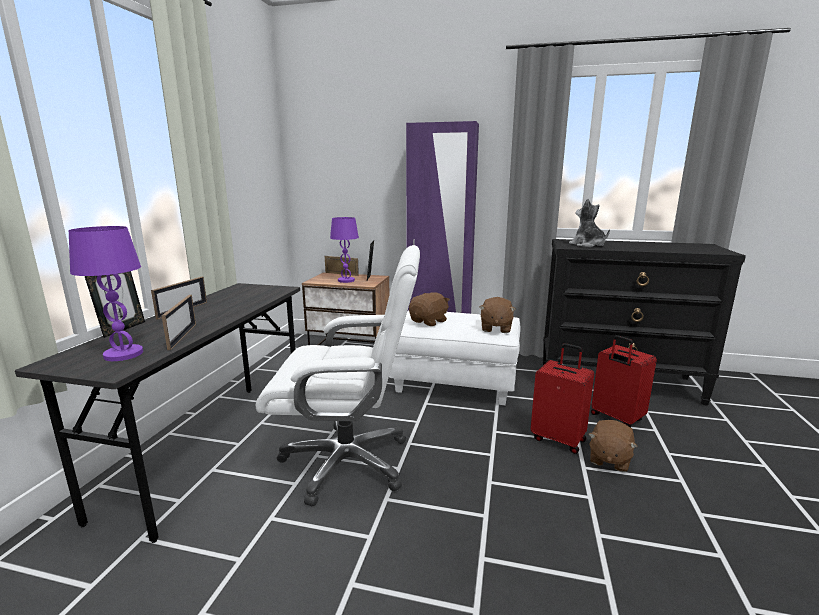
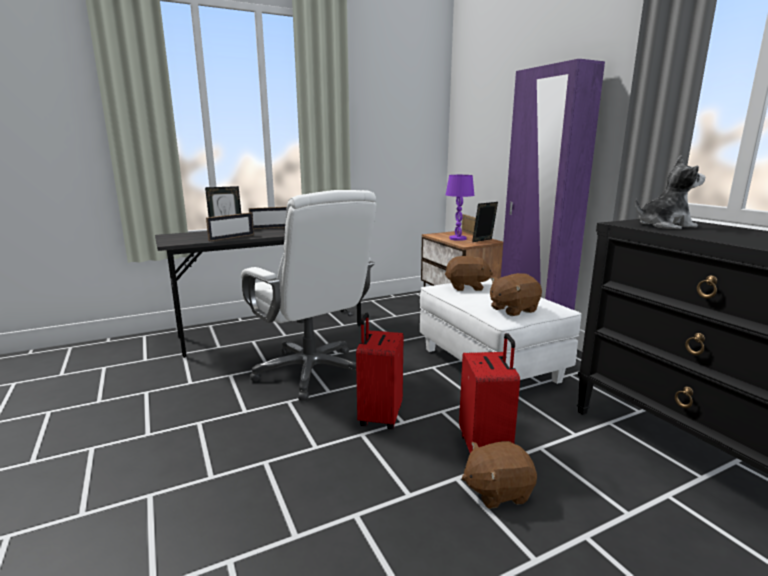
camera: 50 degrees right, 0 degrees up
(124, 354) = (193, 238): purple table lamp -> none
(587, 245) = (664, 226): plush toy -> plush toy turned 60 degrees clockwise
(616, 418) = (600, 475): red suitcase -> red suitcase (379, 417)

